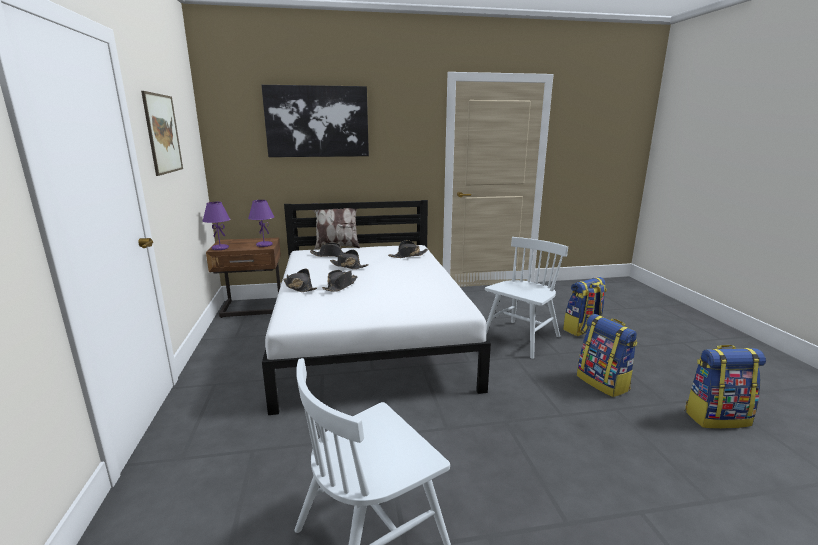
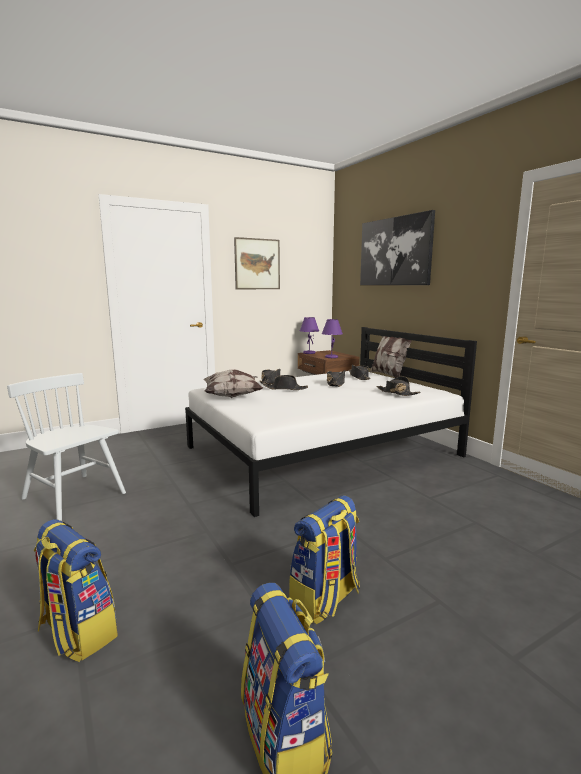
camera: 70 degrees right, 5 degrees down
(342, 311) = (233, 396): none -> pillow
(521, 339) = (400, 527): white chair -> none
(583, 330) = (497, 582): backpack -> backpack (77, 632)

